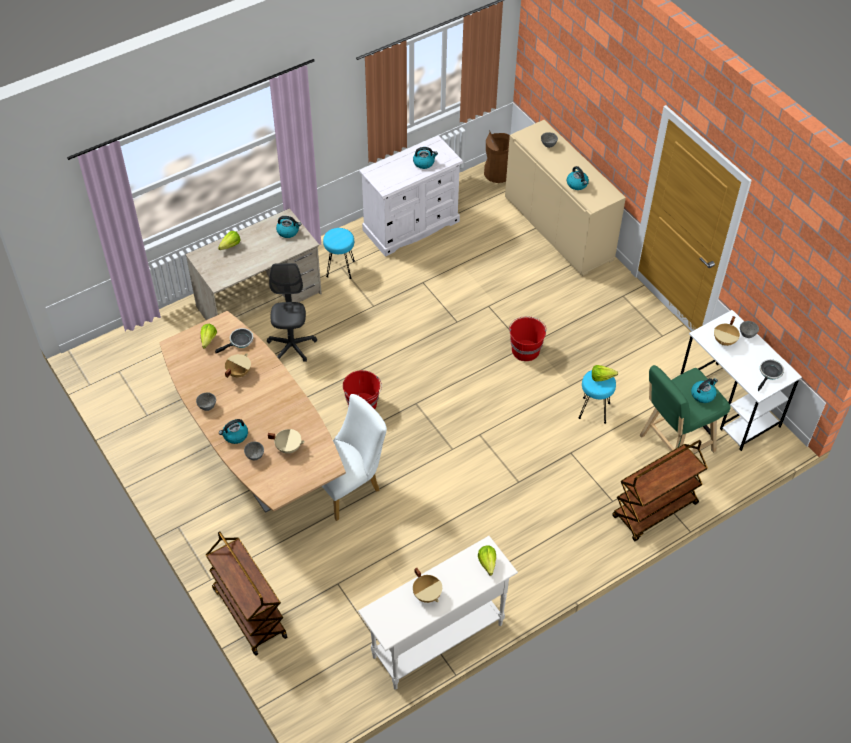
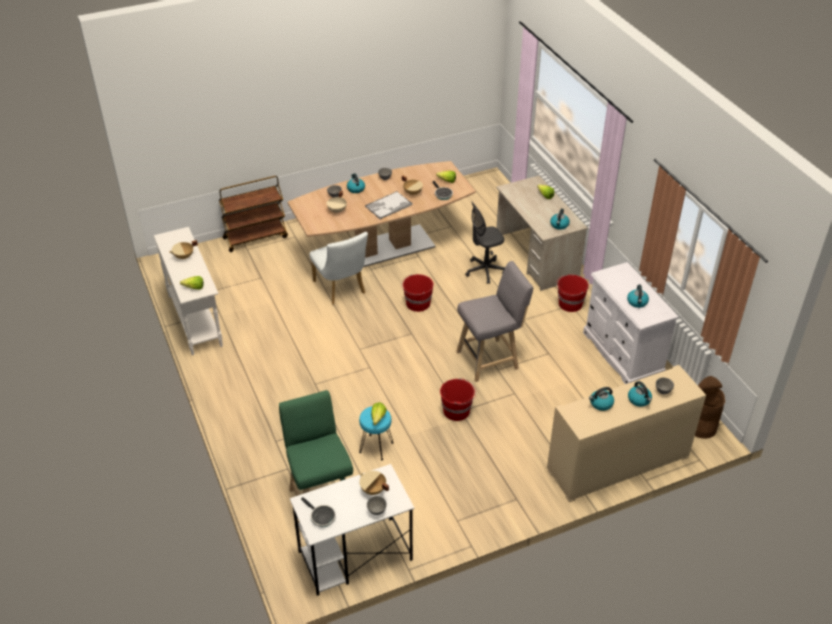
camera: 100 degrees right, 10 degrees down
(271, 394) = (388, 206): none -> tray
(291, 346) = (485, 271): grey office chair -> grey office chair turned 150 degrees clockwise
(340, 268) = (570, 304): turquoise stool -> red bucket
(443, 329) = (490, 359): none -> grey stool
(654, 511) = (255, 468): brown cart -> none
(703, 394) = (314, 460): kettle -> kettle (639, 400)

